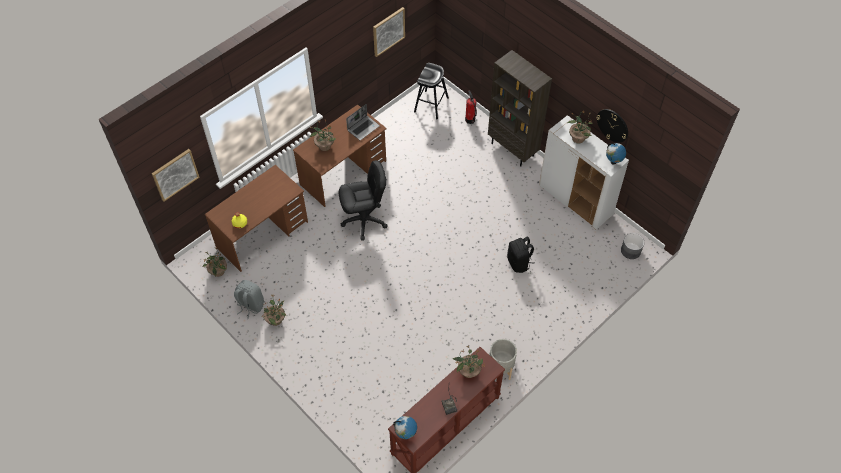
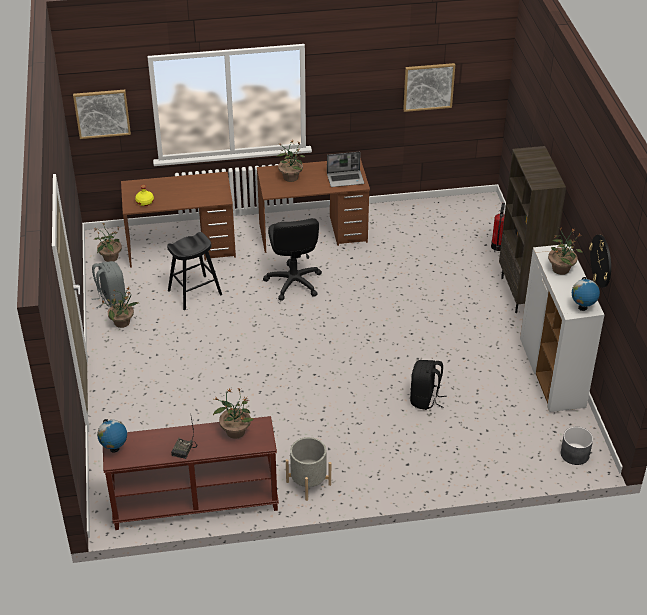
camera: 35 degrees right, 15 degrees down
(364, 220) = (293, 282): black office chair -> black office chair turned 60 degrees clockwise
(431, 105) = (466, 215): black stool -> black stool (195, 292)

